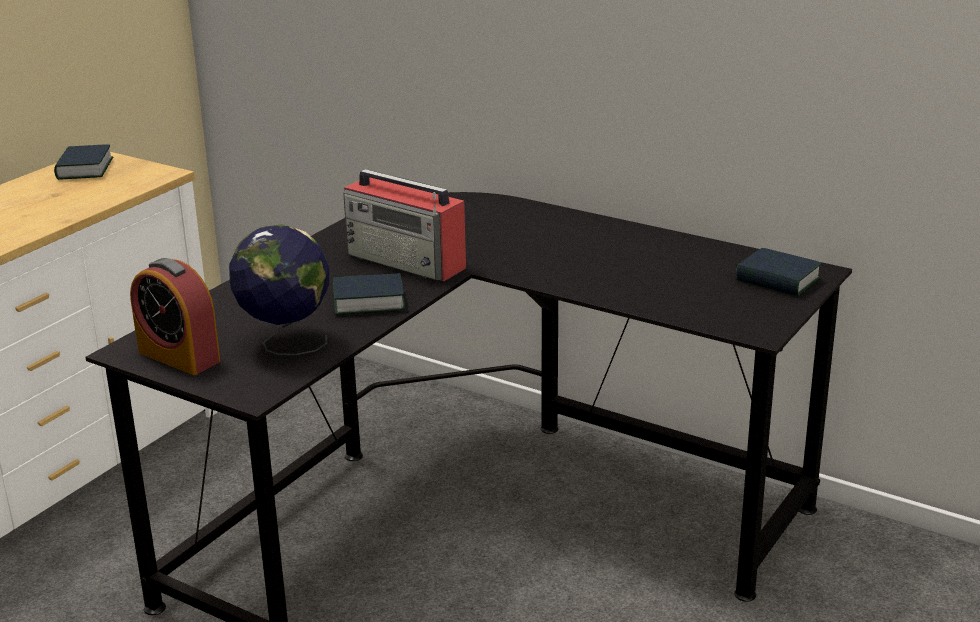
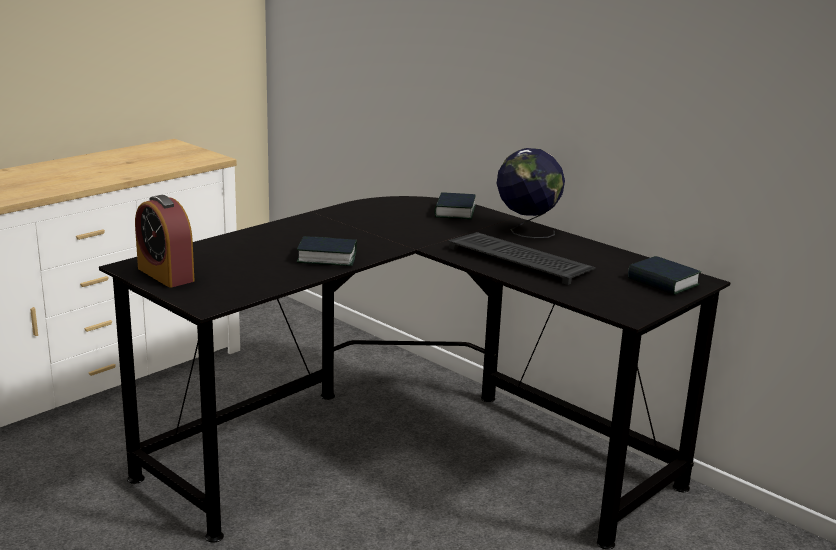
camera: 10 degrees right, 5 degrees down
(84, 169) = (159, 149): book -> book (454, 211)
(285, 343) = (249, 276): globe -> globe (526, 231)
(407, 261) = (370, 236): radio -> none
(603, 271) = (521, 259): none -> keyboard

